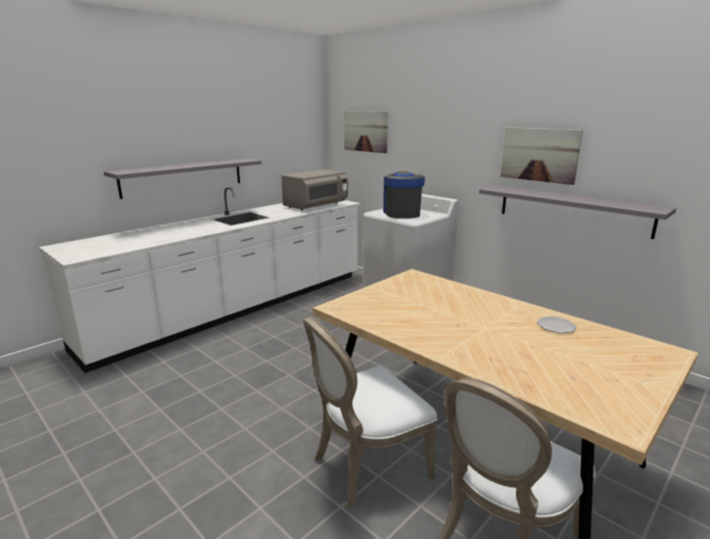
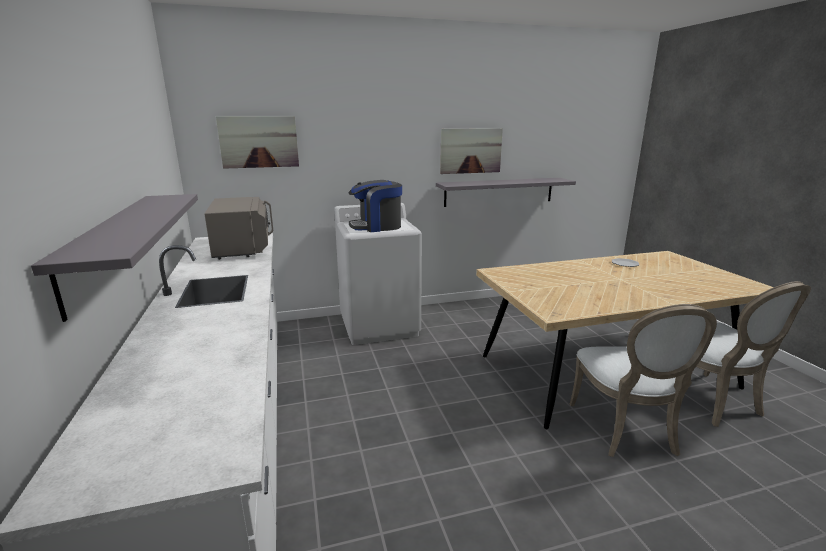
camera: 60 degrees left, 0 degrees up
(402, 213) = (376, 226): coffee machine -> coffee machine turned 45 degrees counterclockwise

